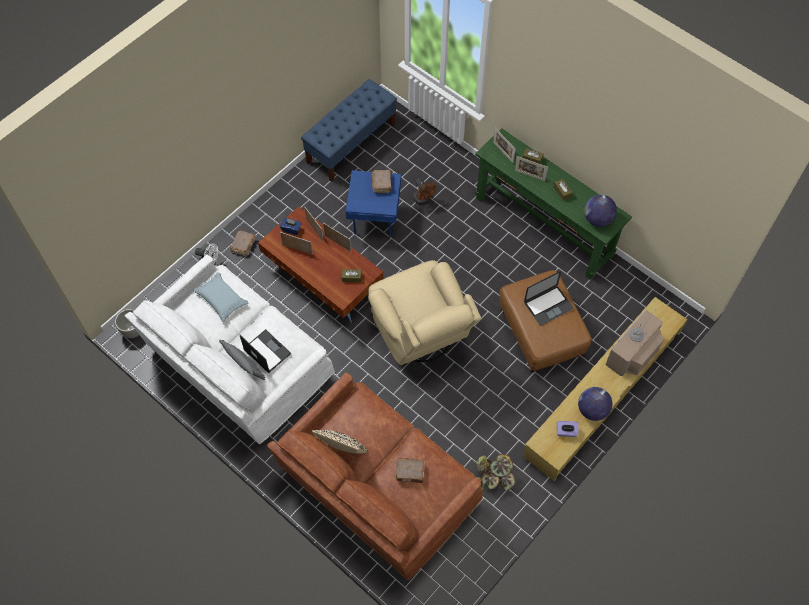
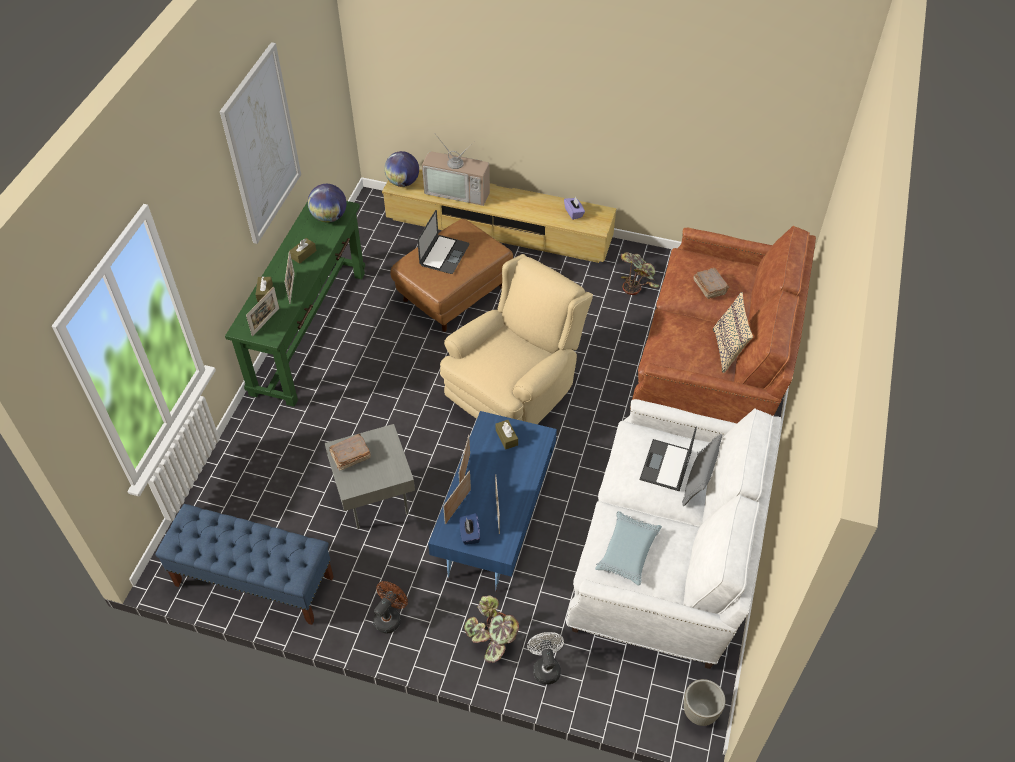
camera: 115 degrees left, 10 degrees down
(243, 246) = (493, 639): brown book -> potted plant
(322, 280) = (496, 519): brown coffee table -> blue coffee table
(375, 219) = (374, 499): blue side table -> grey side table
(423, 200) = (320, 459): brown fan -> brown fan (390, 617)
(548, 305) = (444, 254): laptop -> laptop turned 75 degrees clockwise
(592, 410) = (539, 202): globe -> globe (403, 182)
(604, 126) = (261, 145): none -> picture

